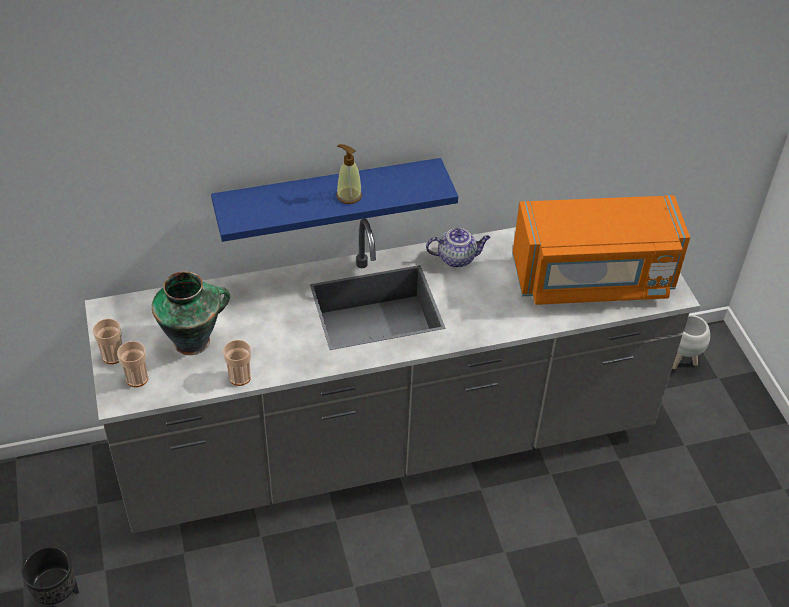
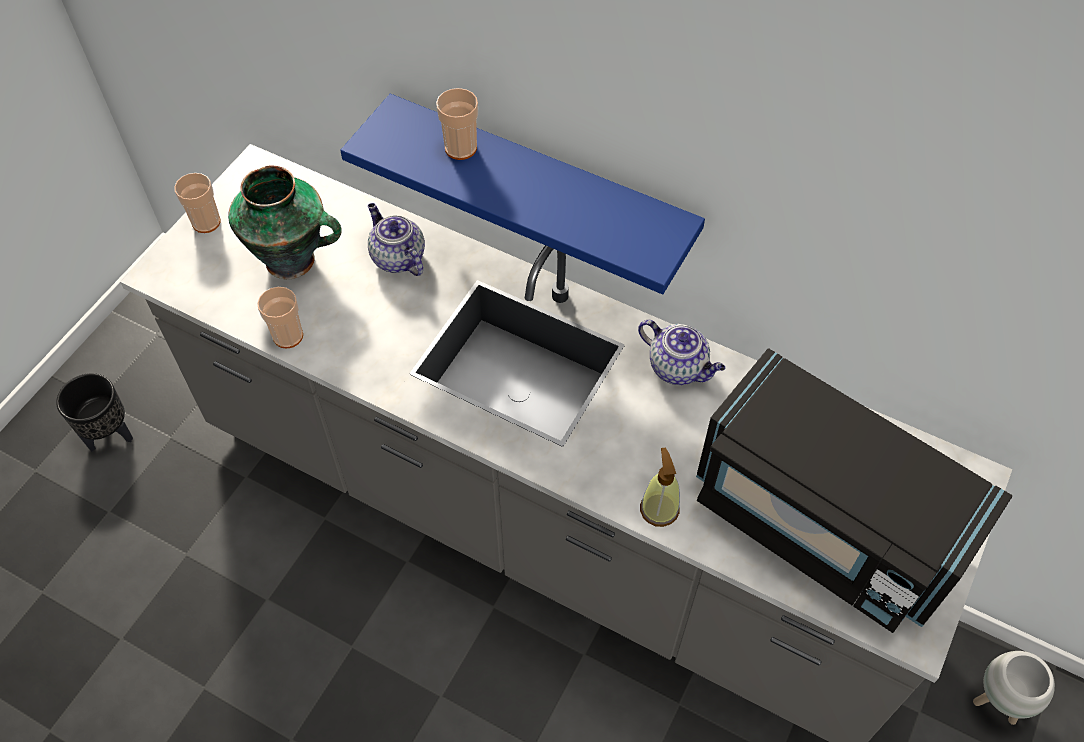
camera: 45 degrees right, 10 degrees up
(137, 378) = (198, 263): cup -> cup (460, 148)
(252, 301) = (397, 258): none -> teapot
(348, 196) = (531, 195): soap dispenser -> soap dispenser (659, 509)
(592, 279) = (823, 523): orange microwave -> black microwave

